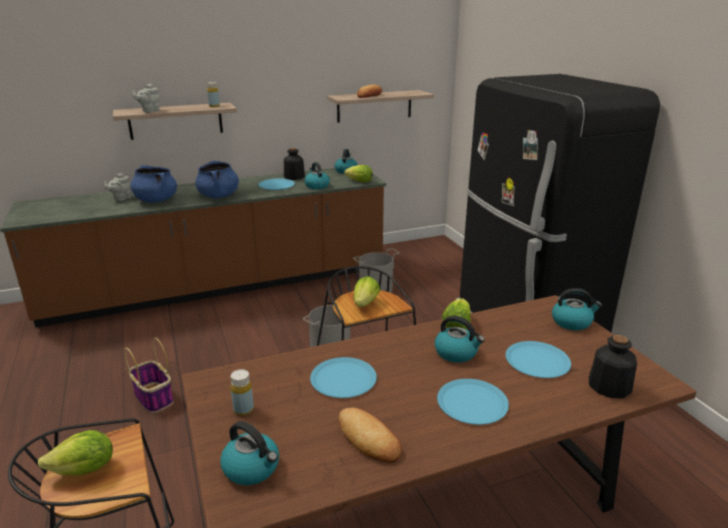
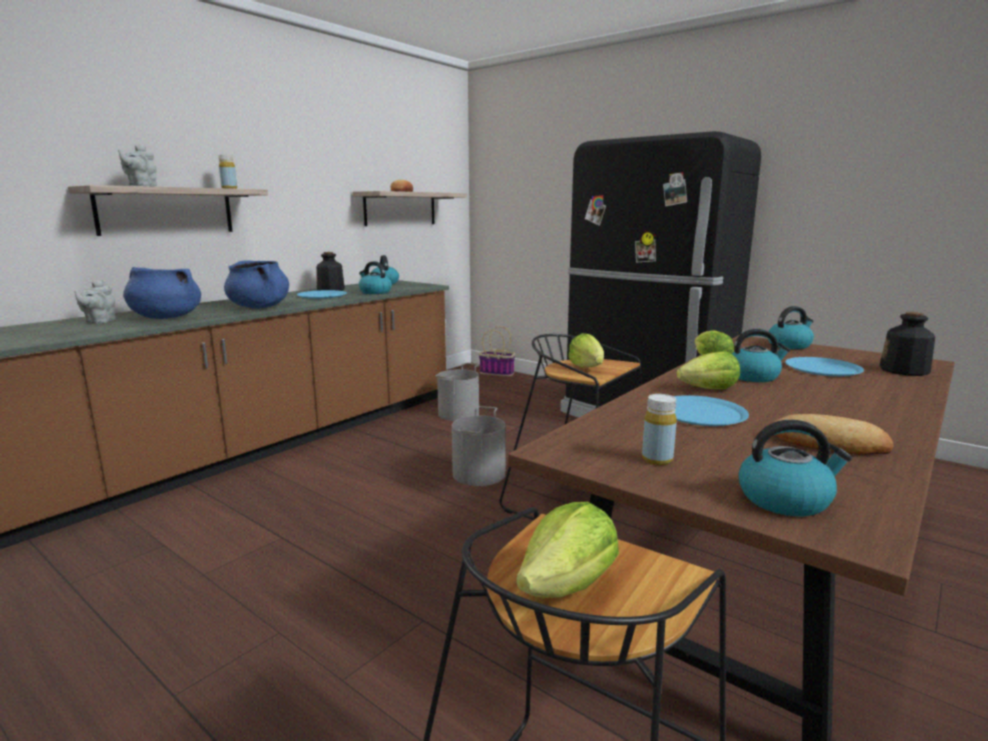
camera: 30 degrees left, 10 degrees down
(154, 398) = (297, 588): basket -> basket (497, 373)
(360, 182) = (418, 287): lettuce -> lettuce (709, 390)
(472, 403) = (844, 400): blue plate -> none

